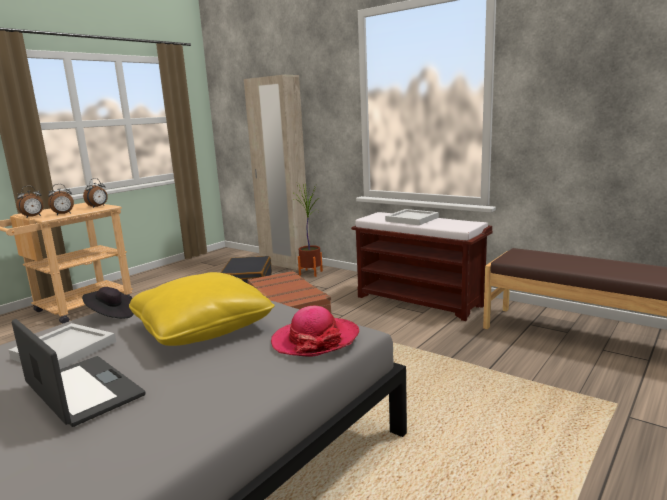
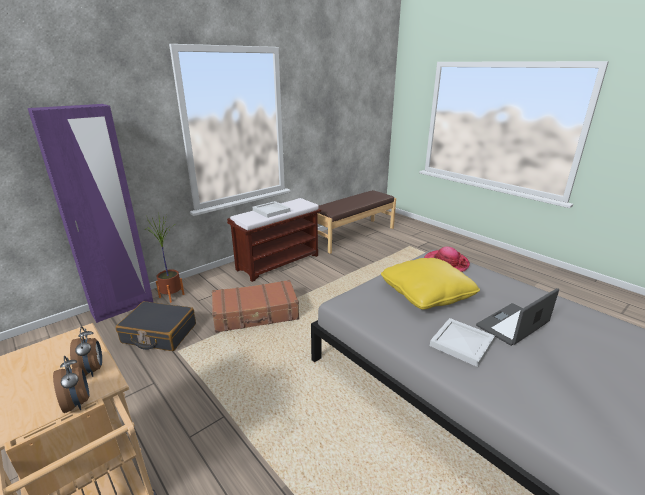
camera: 80 degrees left, 10 degrees up
(98, 207) = (67, 343): alarm clock -> none
(111, 315) = (398, 333): black hat -> none
(285, 264) = (123, 307): beige wardrobe -> purple wardrobe

